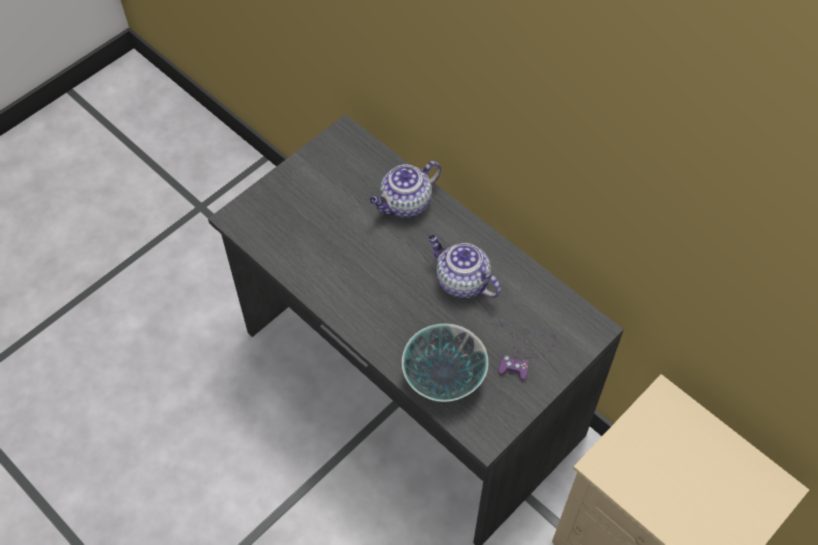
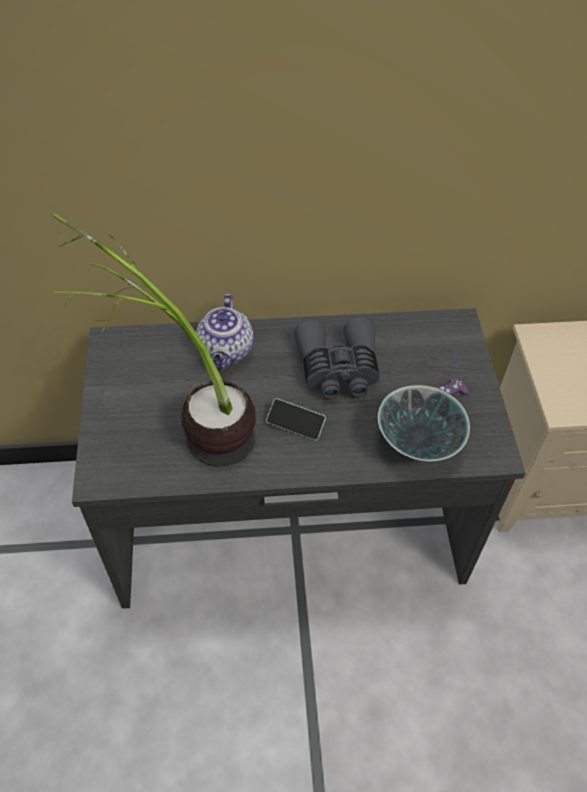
camera: 50 degrees left, 5 degrees down
(322, 227) = (184, 422): none -> potted plant
(385, 291) = (295, 424): none -> phone
(461, 281) = (338, 369): teapot -> grey binoculars

